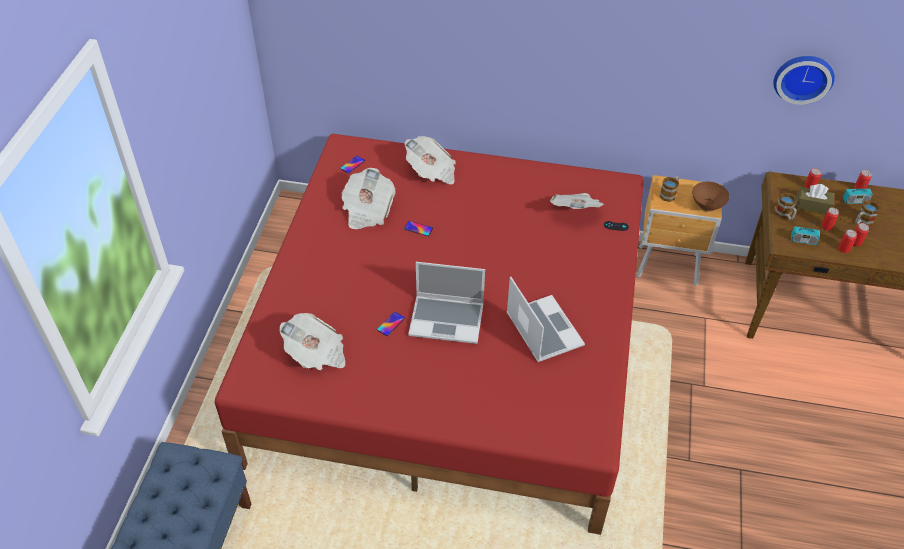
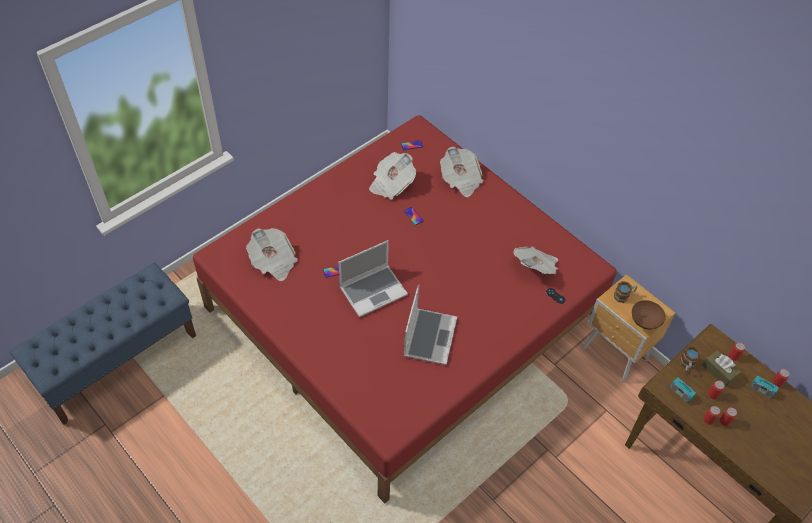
camera: 35 degrees right, 5 degrees up
(447, 319) = (373, 290): laptop -> laptop turned 75 degrees counterclockwise
(803, 77) = (754, 260): wall clock -> none
(862, 221) = (749, 409): mug -> none

